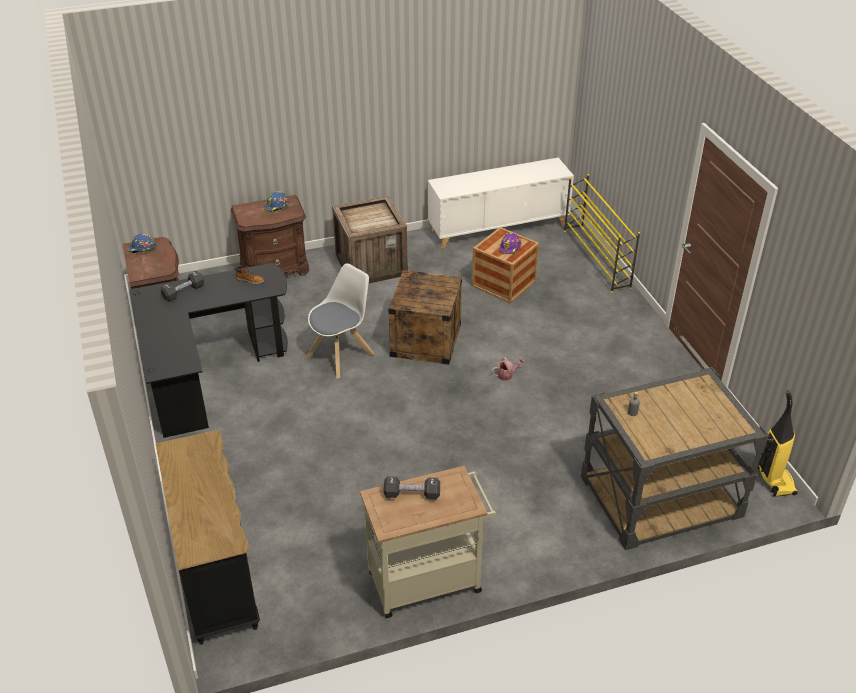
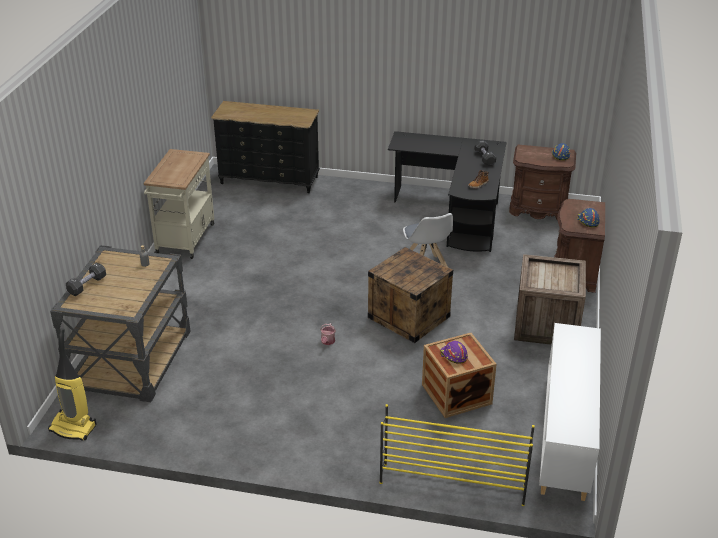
camera: 120 degrees right, 5 degrees down
(412, 494) = (186, 166): black dumbbell -> black dumbbell (87, 285)

